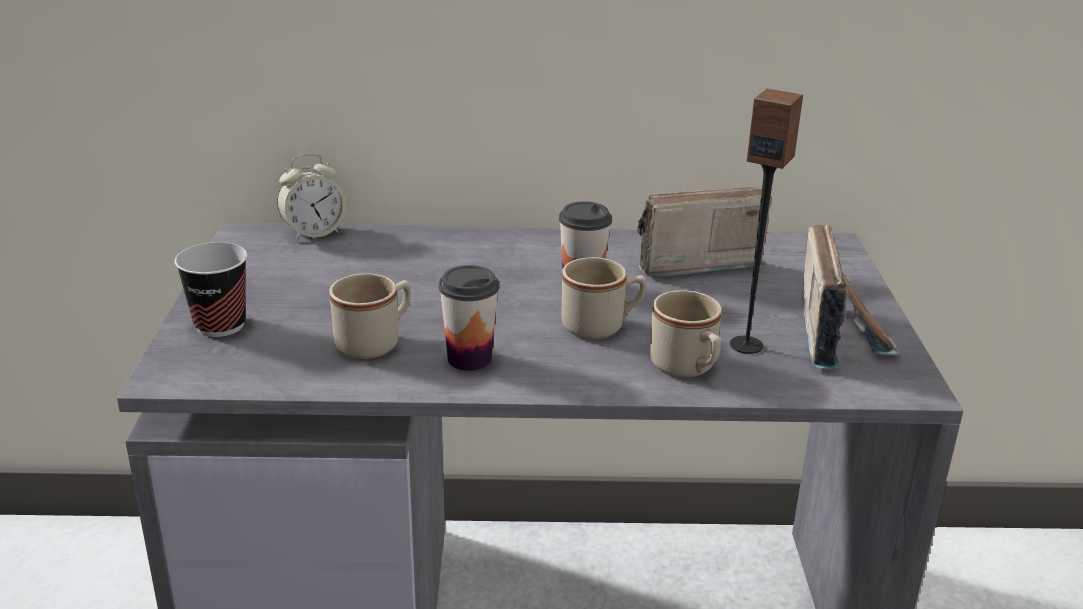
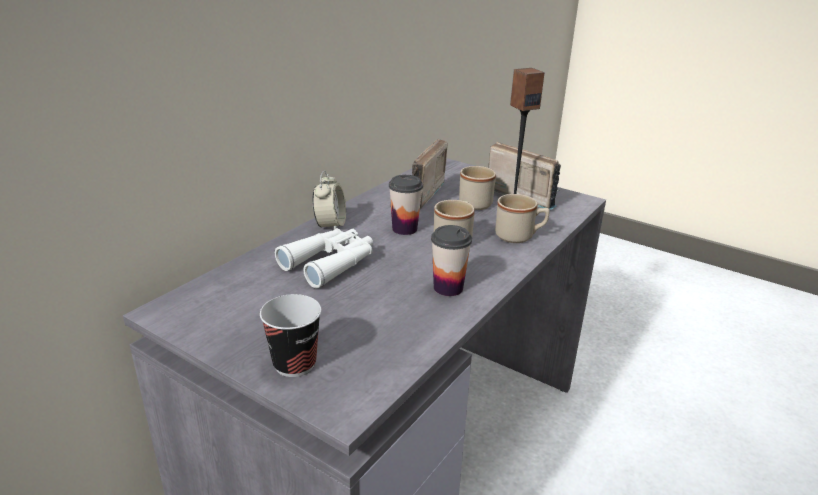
camera: 55 degrees left, 0 degrees up
(313, 233) = (207, 284): alarm clock -> alarm clock (330, 225)
(375, 342) = (393, 311): beige mug -> beige mug (474, 202)
(434, 273) = (331, 263): none -> white binoculars

